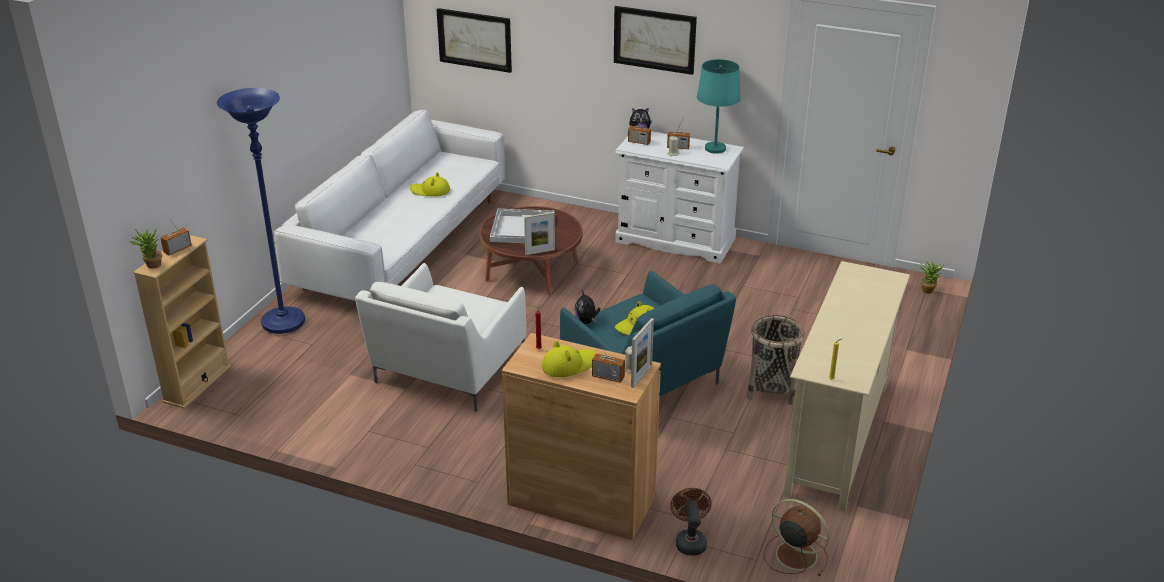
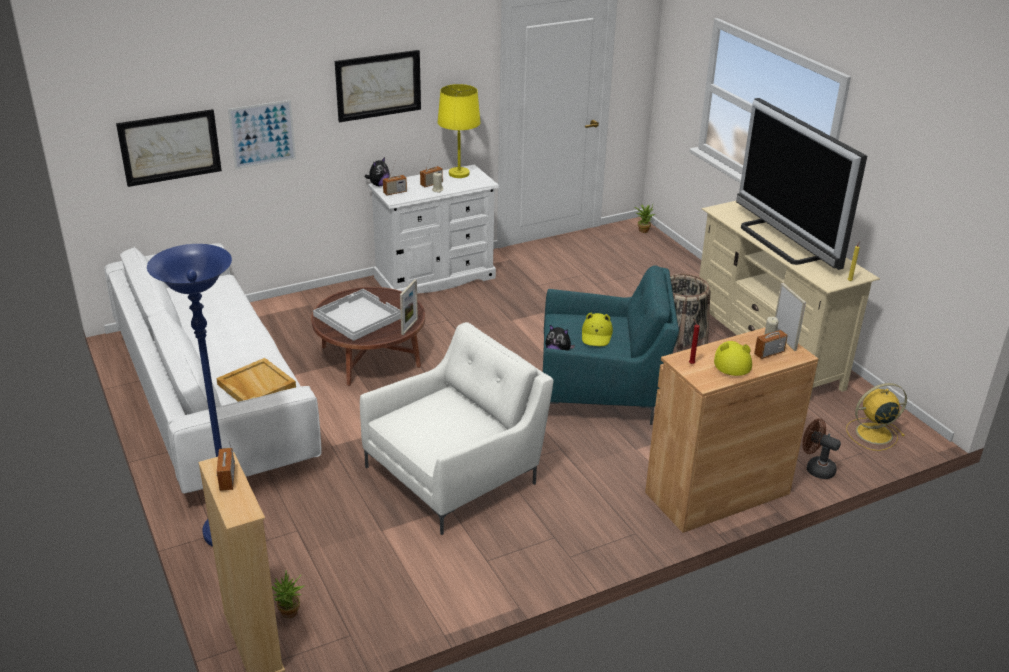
camera: 50 degrees left, 0 degrees up
(151, 266) = (236, 510): potted plant -> potted plant (289, 615)
(382, 236) = (255, 386): none -> beige tray
(430, 191) = (221, 326): yellow hat -> none
(447, 371) = (456, 473): white armchair -> white armchair turned 105 degrees counterclockwise
(548, 52) = (262, 134): none -> picture
(715, 149) = (459, 174): turquoise table lamp -> yellow table lamp
(794, 555) = (872, 433): brown fan -> yellow fan
(846, 320) = (781, 242): none -> television

